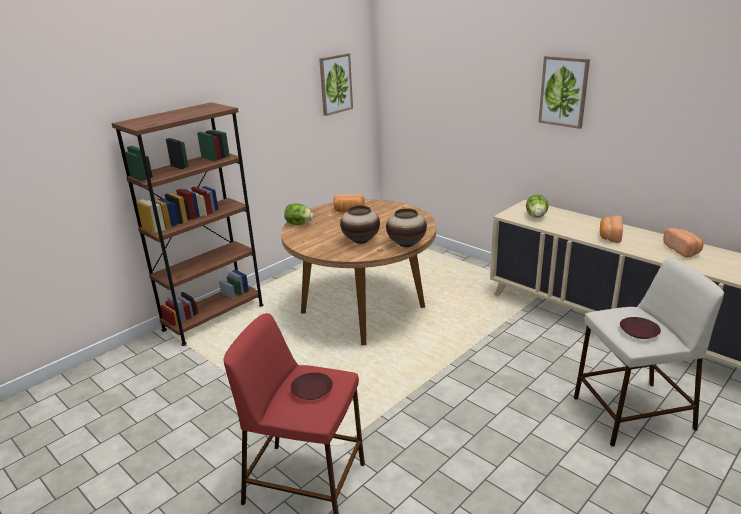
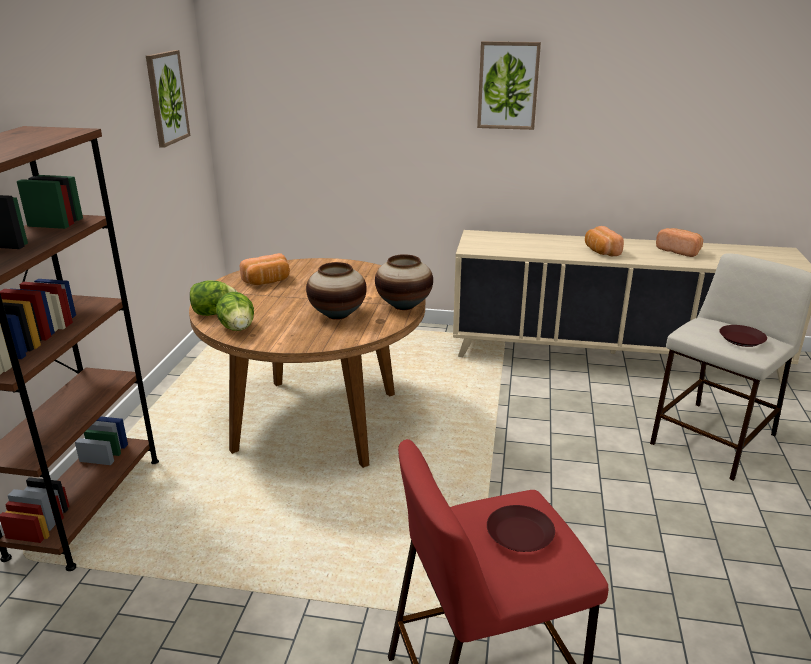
camera: 35 degrees left, 0 degrees up
(536, 216) = (502, 245): lettuce -> lettuce (237, 328)

